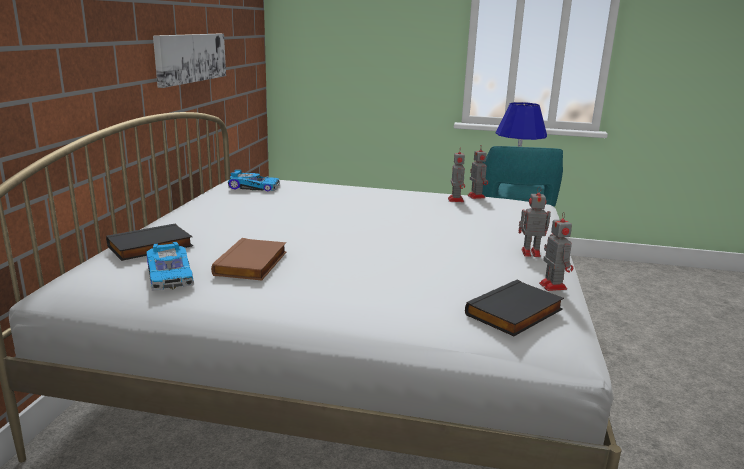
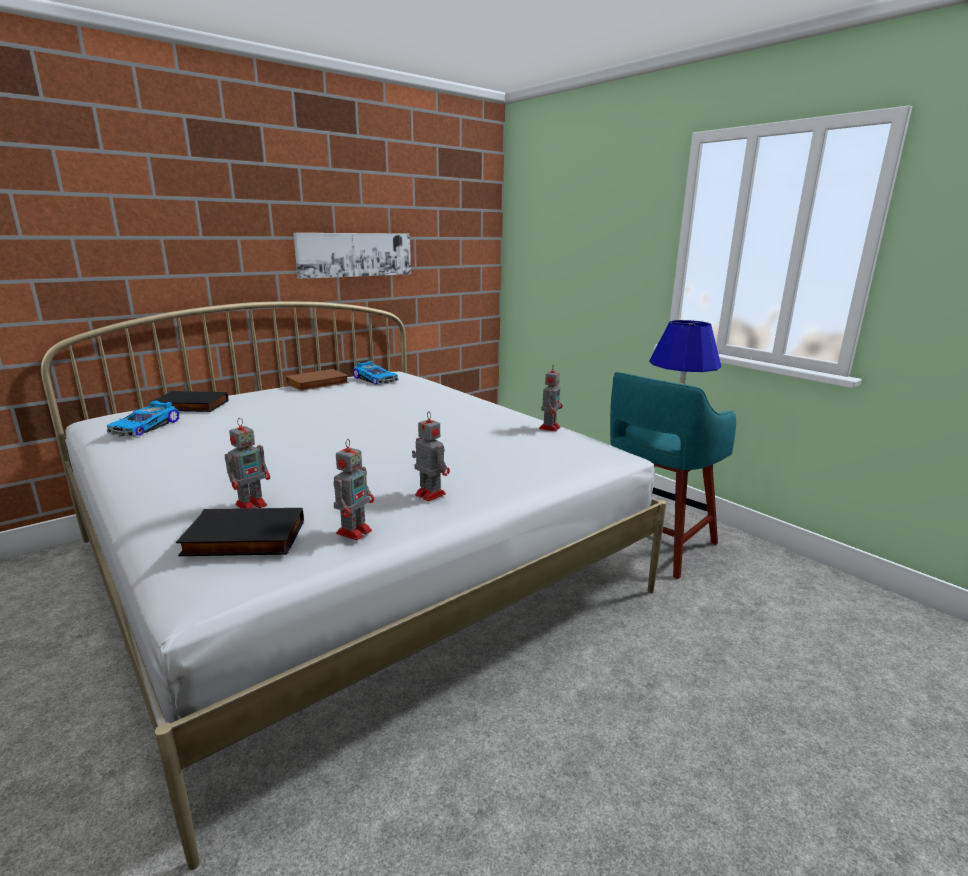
camera: 40 degrees right, 0 degrees up
(252, 264) = (203, 434): brown book -> brown book (318, 384)
(455, 199) = (516, 425): toy robot -> toy robot (252, 504)

